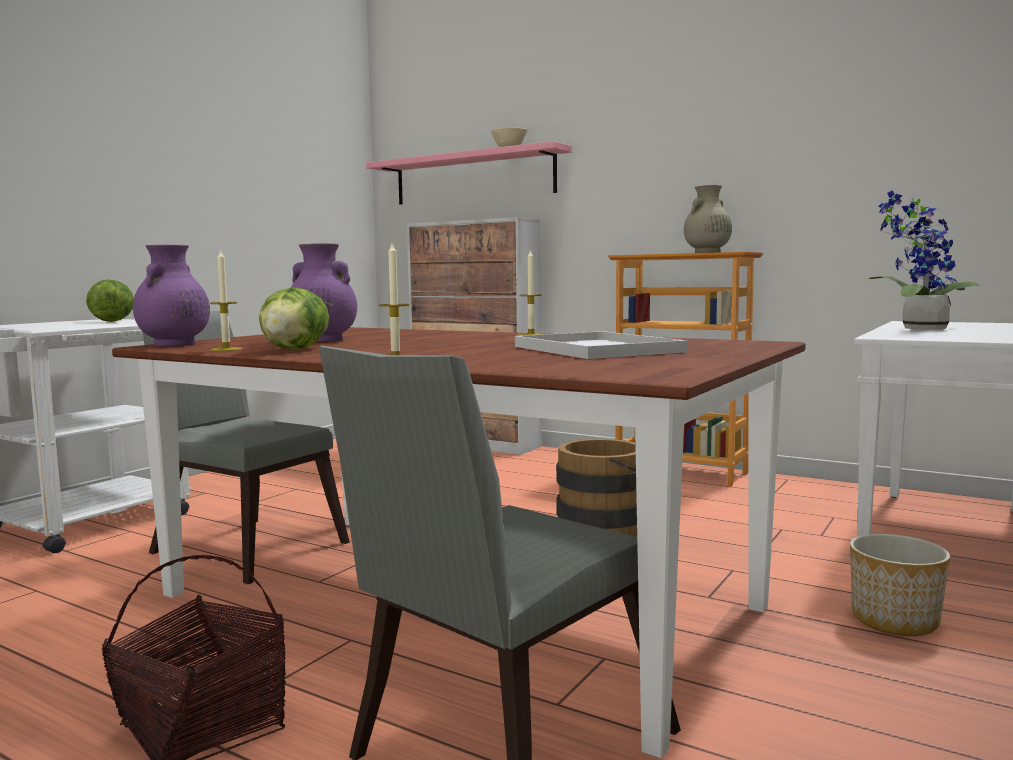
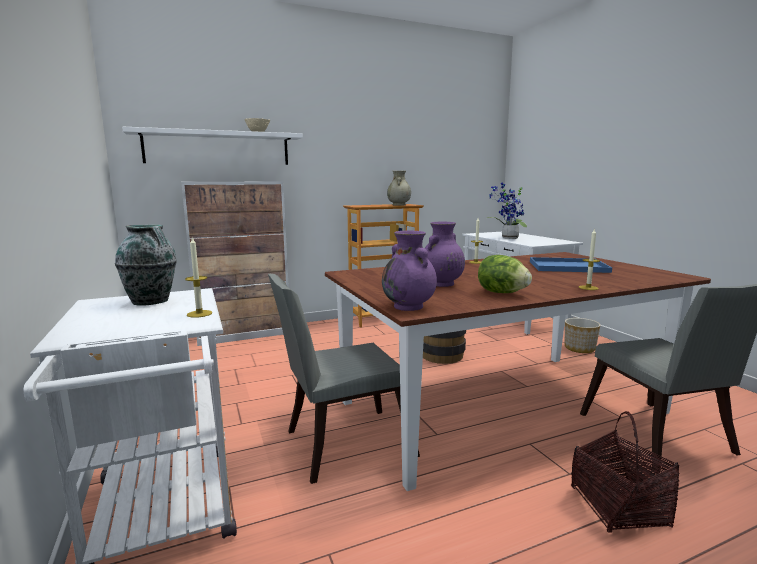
camera: 55 degrees left, 5 degrees up
(112, 321) = (151, 301): lettuce -> vase
(226, 349) = (477, 301): candle -> candle (199, 314)
(473, 177) = (218, 148): pink shelf -> white shelf
(599, 349) = (569, 266): white tray -> blue tray

